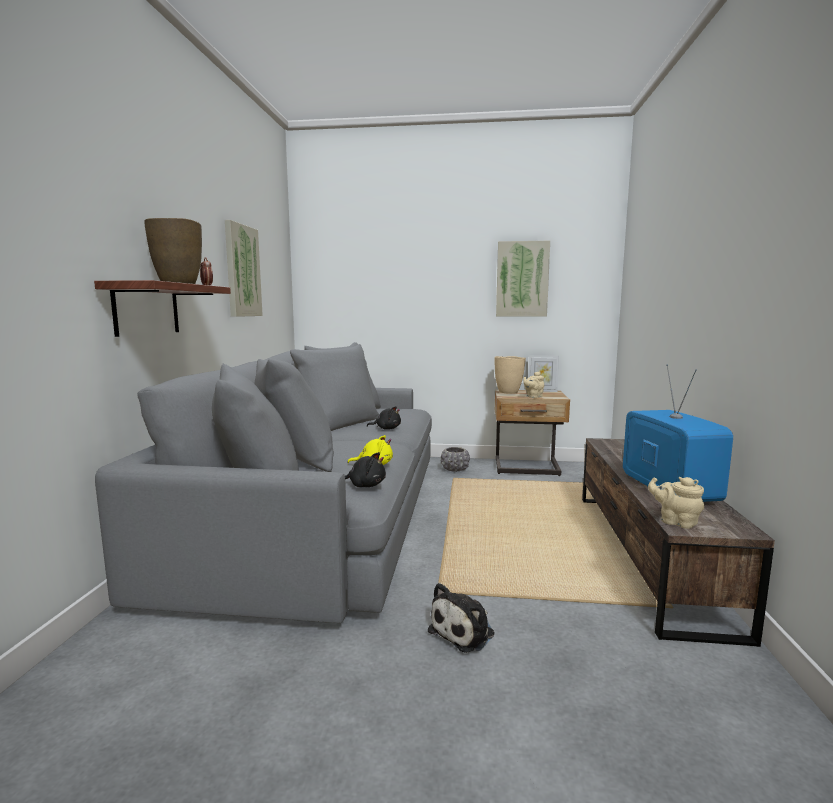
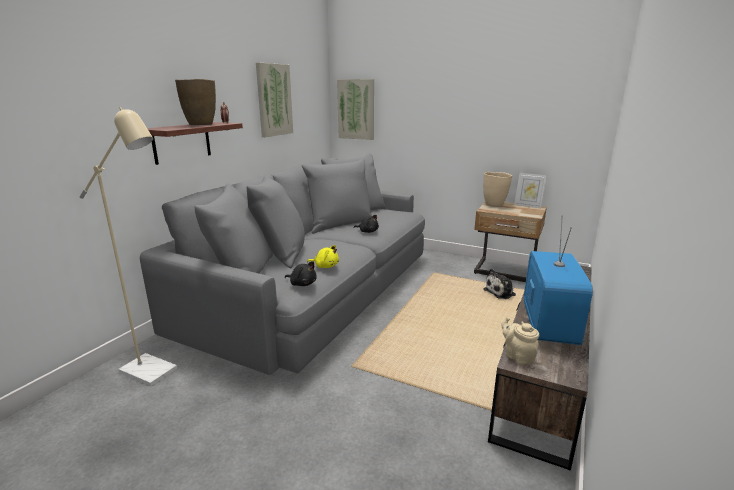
camera: 20 degrees right, 10 degrees up
(142, 663) = (155, 373): none -> beige floor lamp
(455, 469) = (441, 264): grey planter -> none
(464, 631) = (348, 399): plush toy -> plush toy (501, 292)
(522, 279) = (519, 101): picture -> picture (356, 109)
(533, 397) = (510, 212): beige teapot -> none

